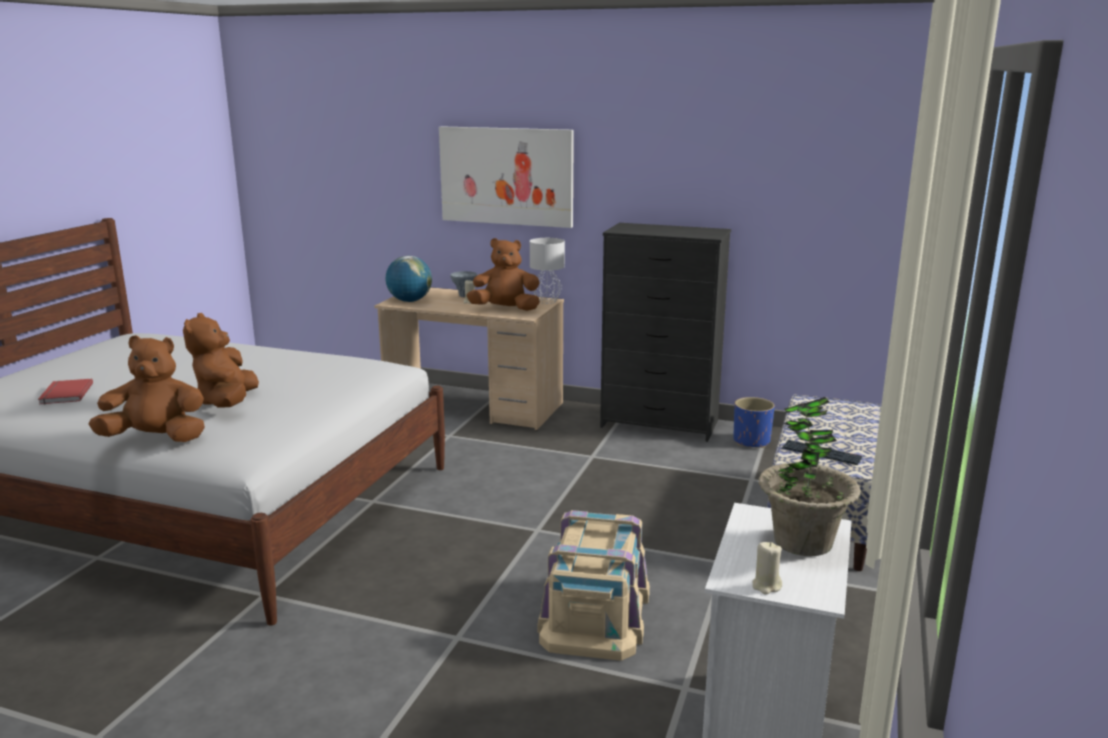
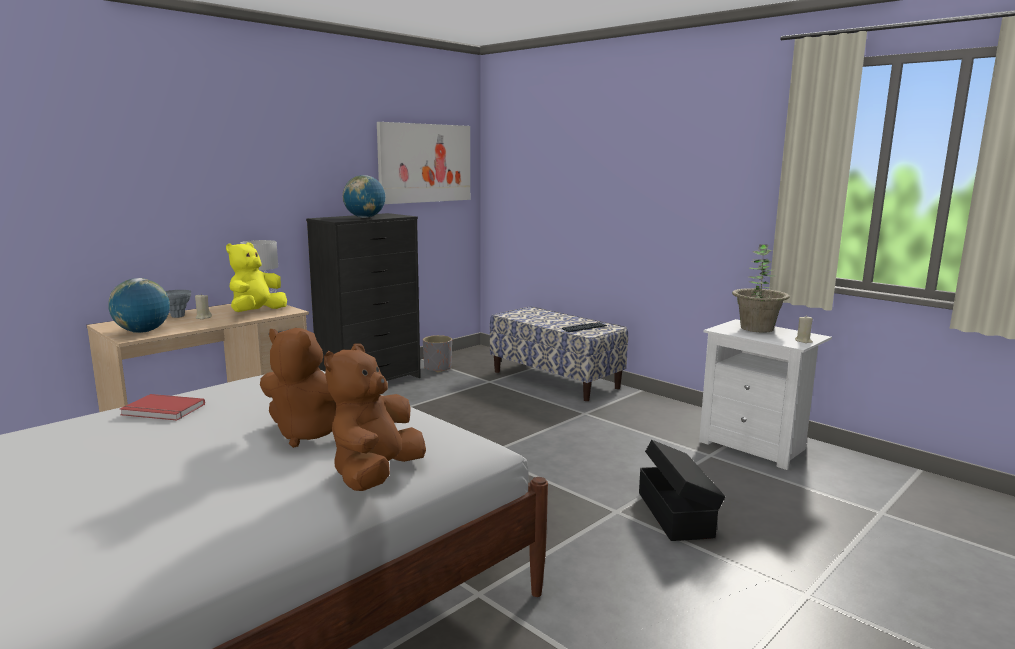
camera: 65 degrees left, 5 degrees down
(64, 394) = (74, 533): red book -> red book (162, 410)
(478, 681) = (676, 513): none -> black storage box
(505, 309) = (256, 313): brown plush toy -> yellow plush toy
(506, 176) = (190, 184): picture -> picture (425, 163)
(596, 613) = (616, 460): beige storage box -> none
(661, 231) = (365, 217): none -> globe
(751, 441) = (437, 368): blue planter -> grey planter

